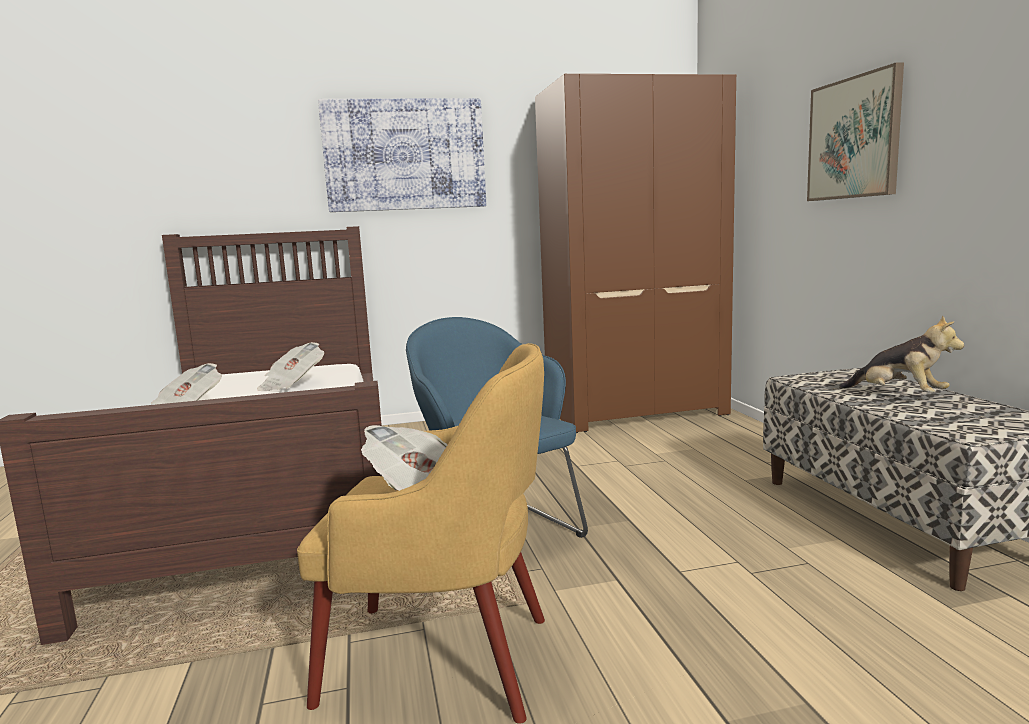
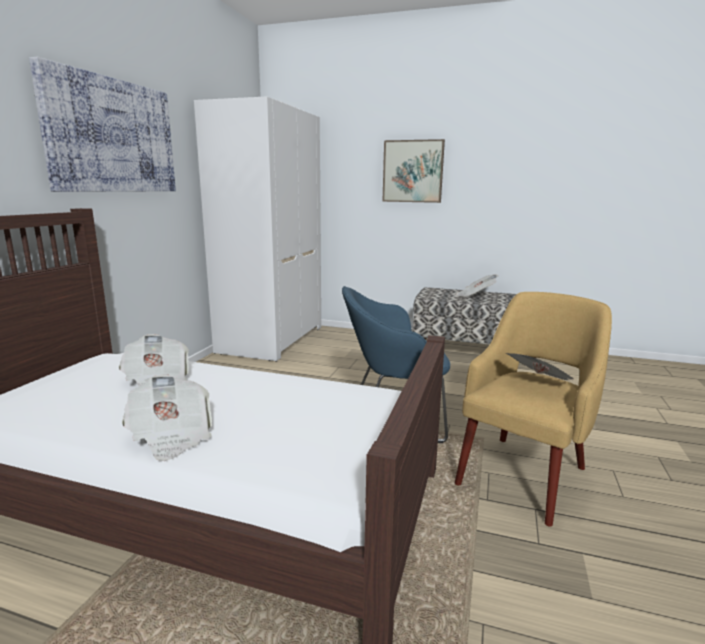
camera: 60 degrees left, 5 degrees up
(635, 411) = (271, 339): brown wardrobe -> white wardrobe
(898, 396) = (475, 296): plush toy -> newspaper

